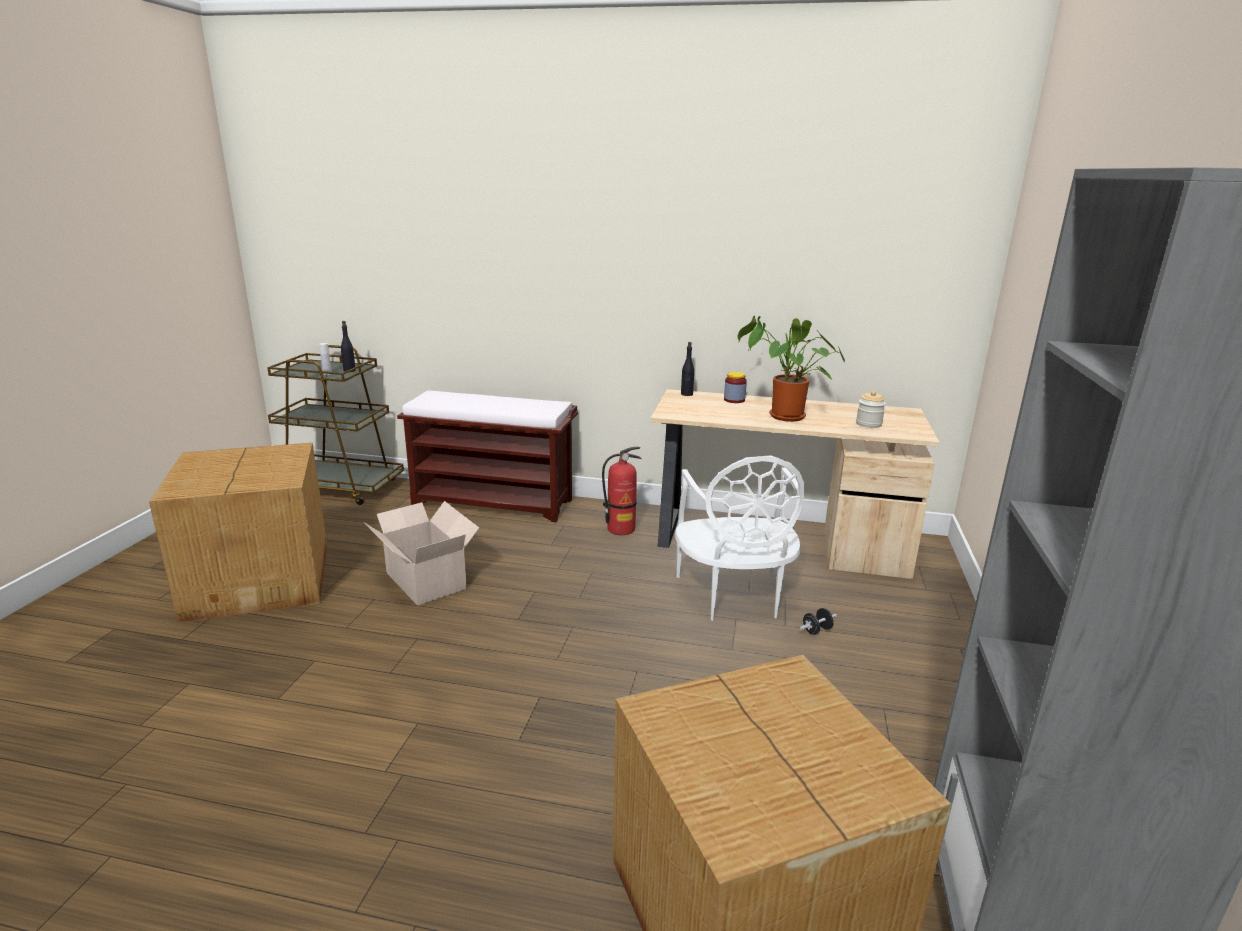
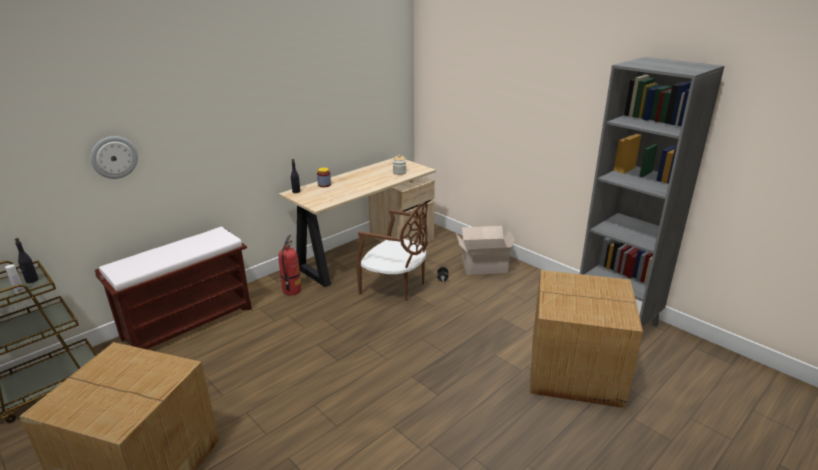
camera: 55 degrees left, 5 degrees up
(425, 579) = (250, 382): cardboard box -> cardboard box (483, 266)
(469, 271) = (114, 157): none -> wall clock
(733, 596) = (395, 286): white chair -> brown chair
(783, 417) = (364, 184): potted plant -> none

